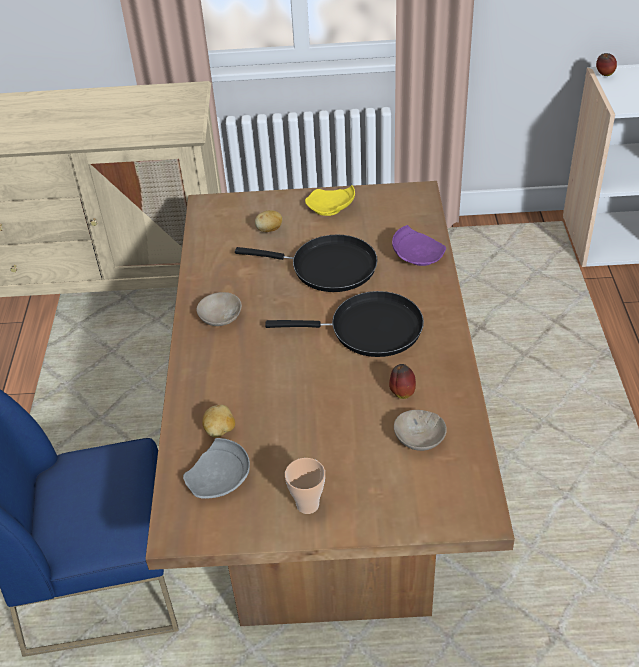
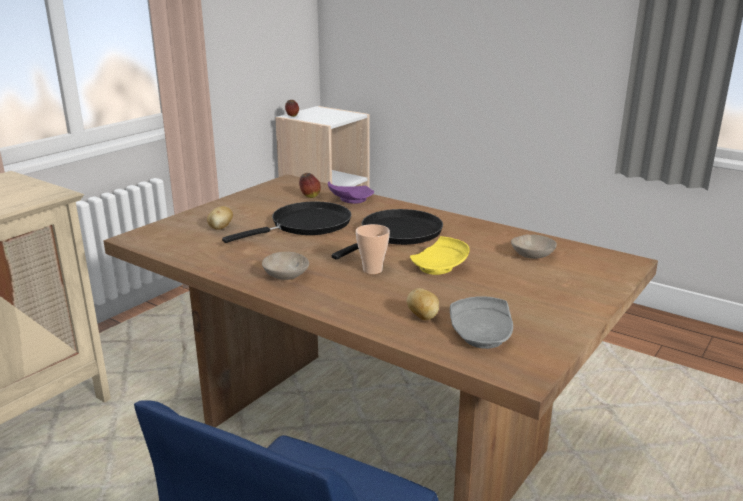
camera: 55 degrees left, 20 degrees down
(307, 505) = (554, 310): cup -> cup (372, 270)
(331, 209) = (245, 205): yellow plate -> yellow plate (440, 267)
(402, 393) = (479, 246): apple -> apple (309, 197)

